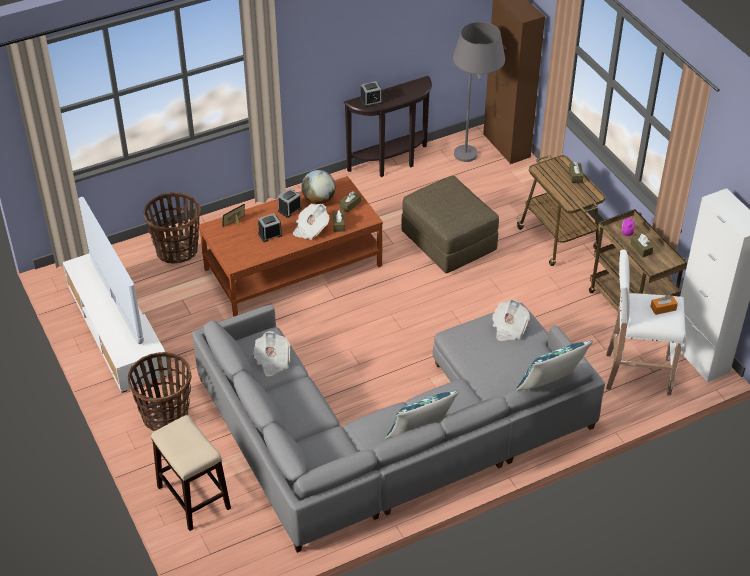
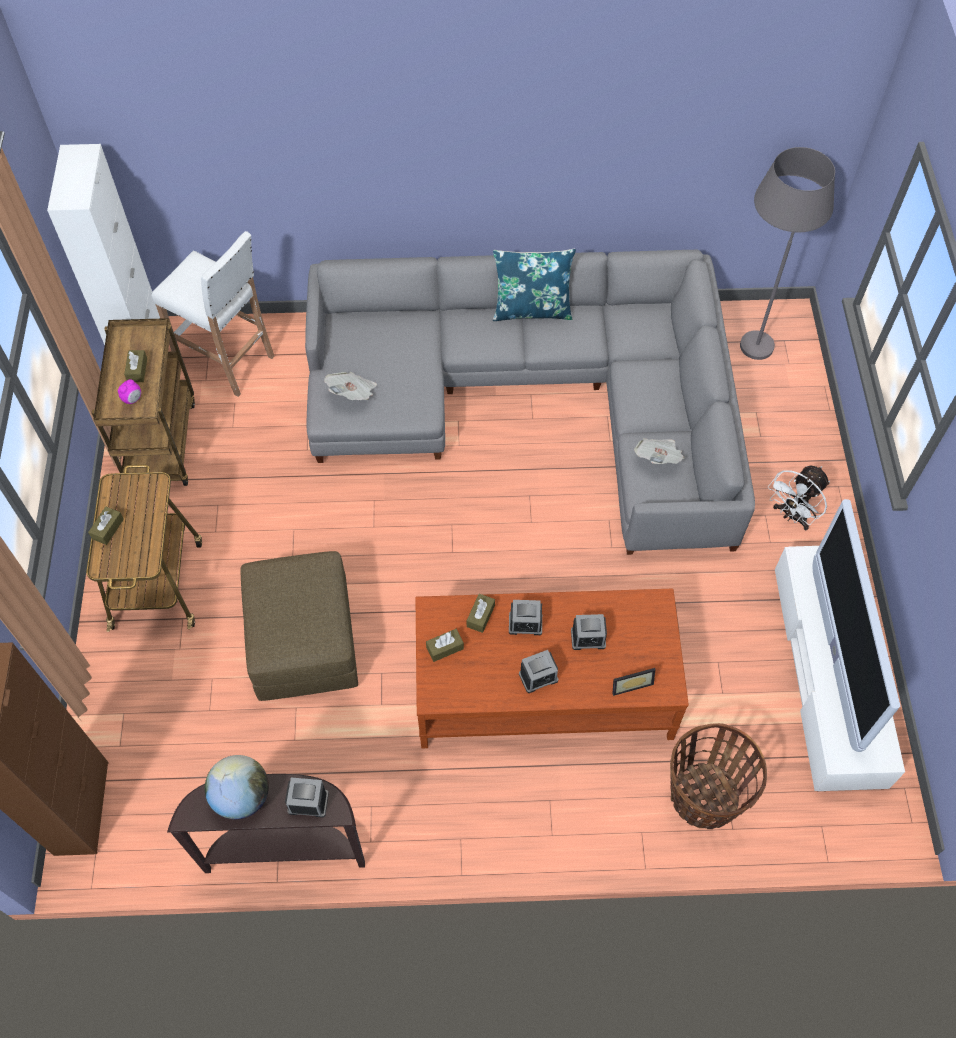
camera: 155 degrees left, 15 degrees up
(165, 415) = (792, 516): basket -> white fan
(193, 497) = (785, 404): stool -> none
(310, 229) = (525, 624): newspaper -> alarm clock
(319, 199) = (485, 679): globe -> globe (241, 796)
(472, 162) = (160, 794): grey floor lamp -> grey floor lamp (753, 331)
(550, 386) = (380, 256): blue pillow -> none
(663, 308) = (188, 282): orange tissue box -> none

